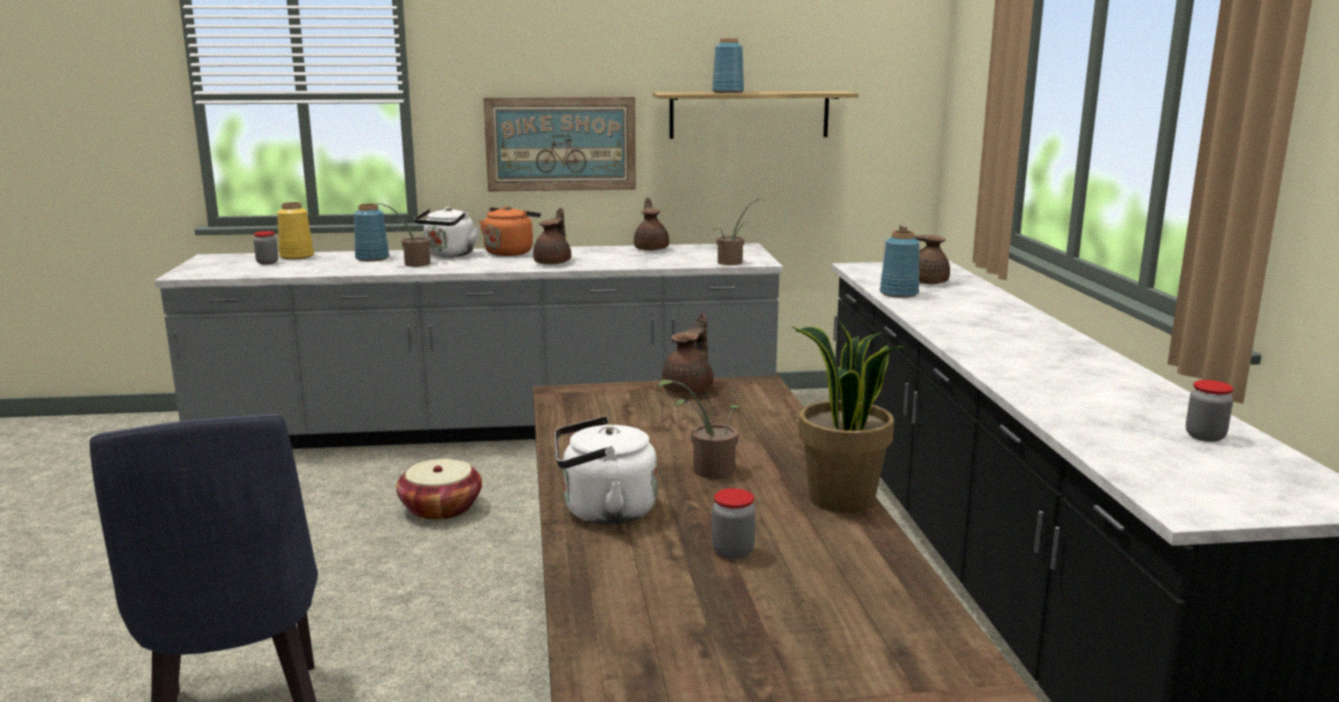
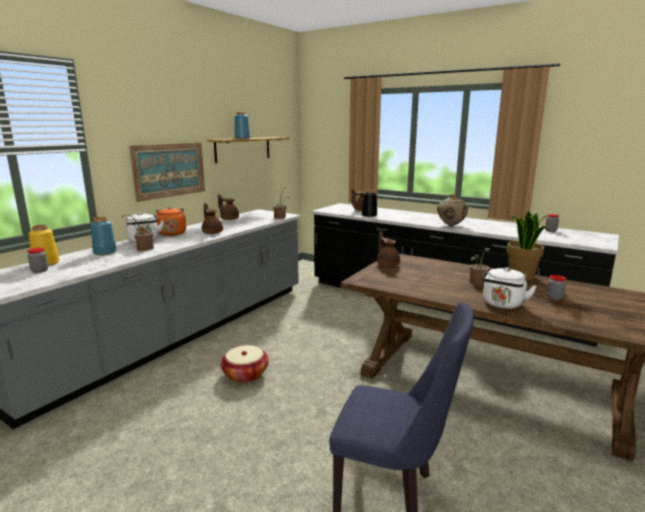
camera: 50 degrees left, 0 degrees up
(899, 294) = (369, 215): blue vase -> black vase
(980, 353) = (450, 225): none -> beige vase

